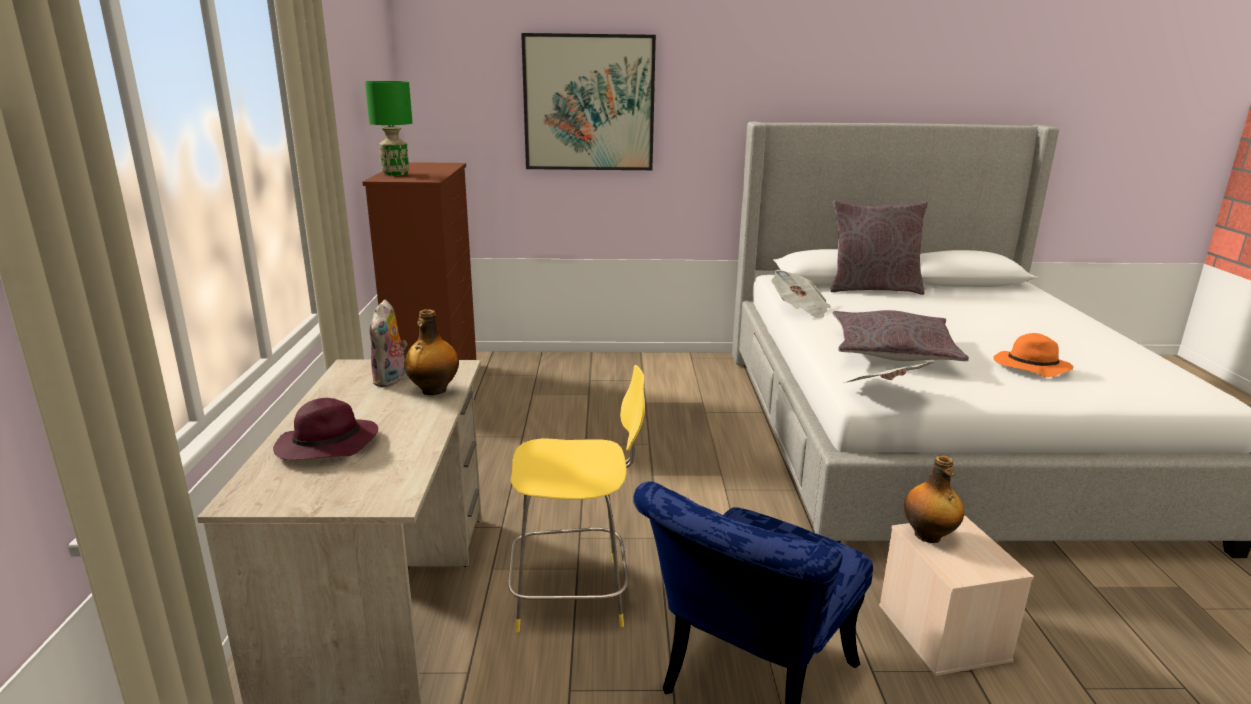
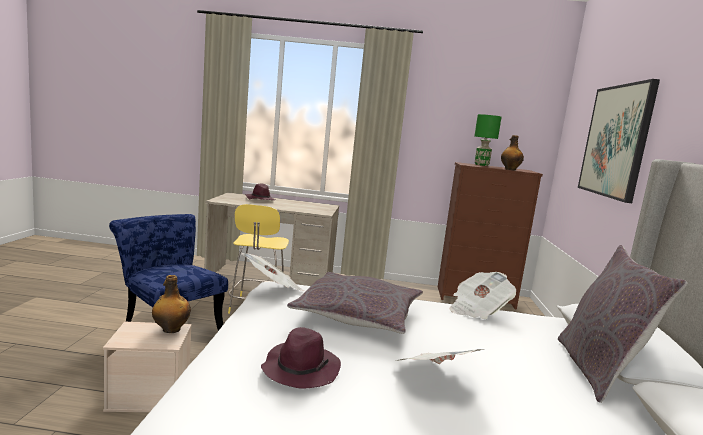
camera: 95 degrees right, 10 degrees down
(391, 380) = (313, 207): plush toy -> none
(433, 390) = (299, 209): bottle -> bottle (510, 169)
(966, 329) = (433, 376): none -> newspaper
(1030, 368) = (300, 369): orange hat -> purple hat

